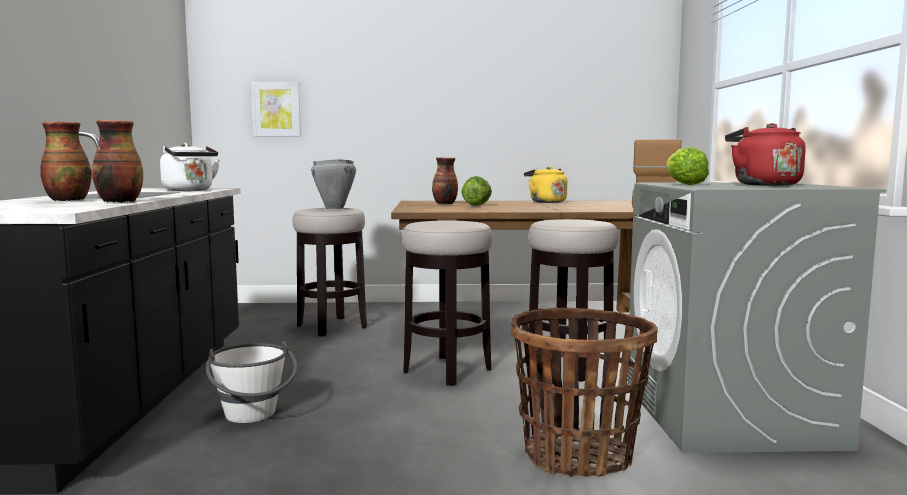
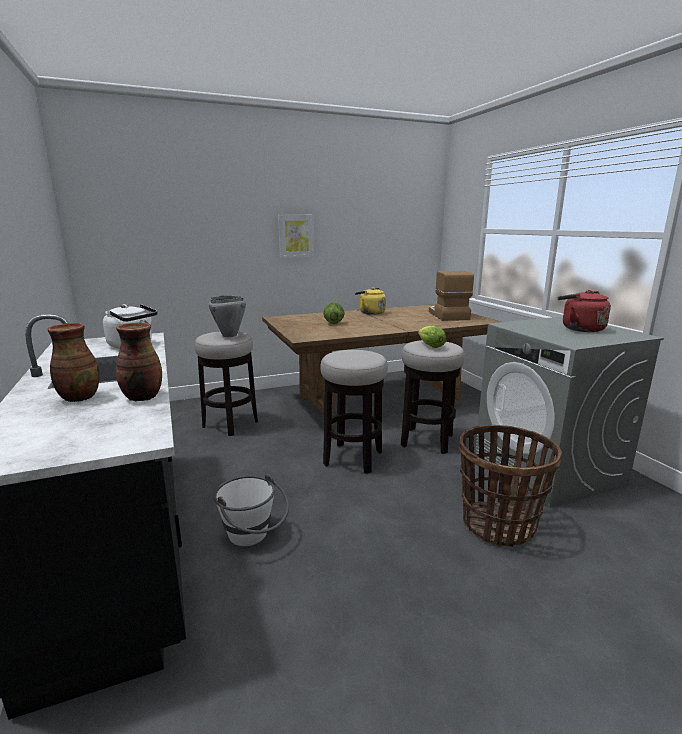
camera: 20 degrees left, 10 degrees up
(276, 109) = (147, 244): picture -> picture (296, 236)
(444, 203) = (305, 321): vase -> none
(684, 184) = (536, 332): lettuce -> lettuce (430, 346)

